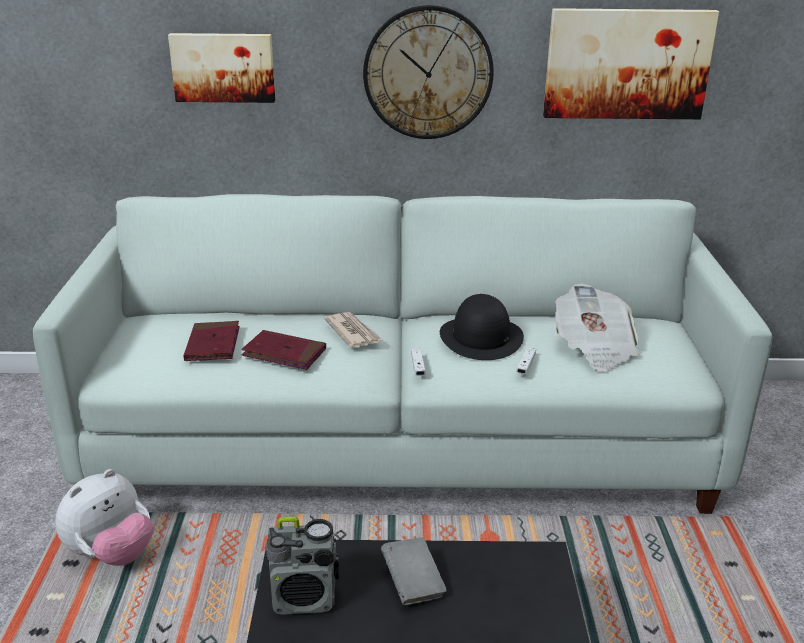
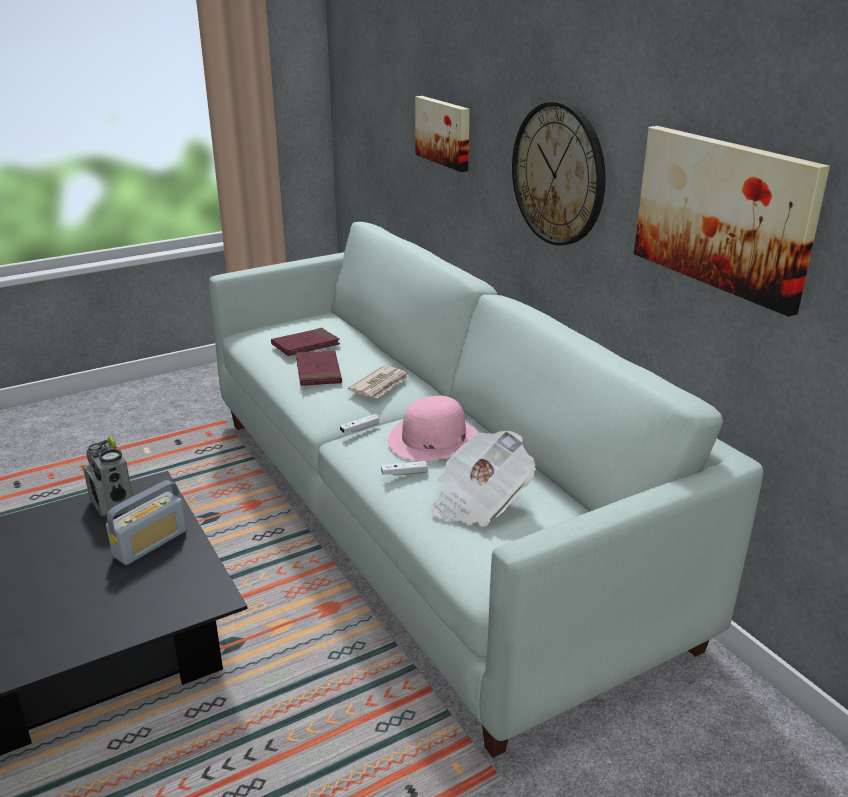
camera: 60 degrees right, 0 degrees up
(112, 554) = (196, 452): plush toy -> none
(413, 583) = (150, 543): grey book -> radio
(481, 337) = (433, 439): black hat -> pink hat

